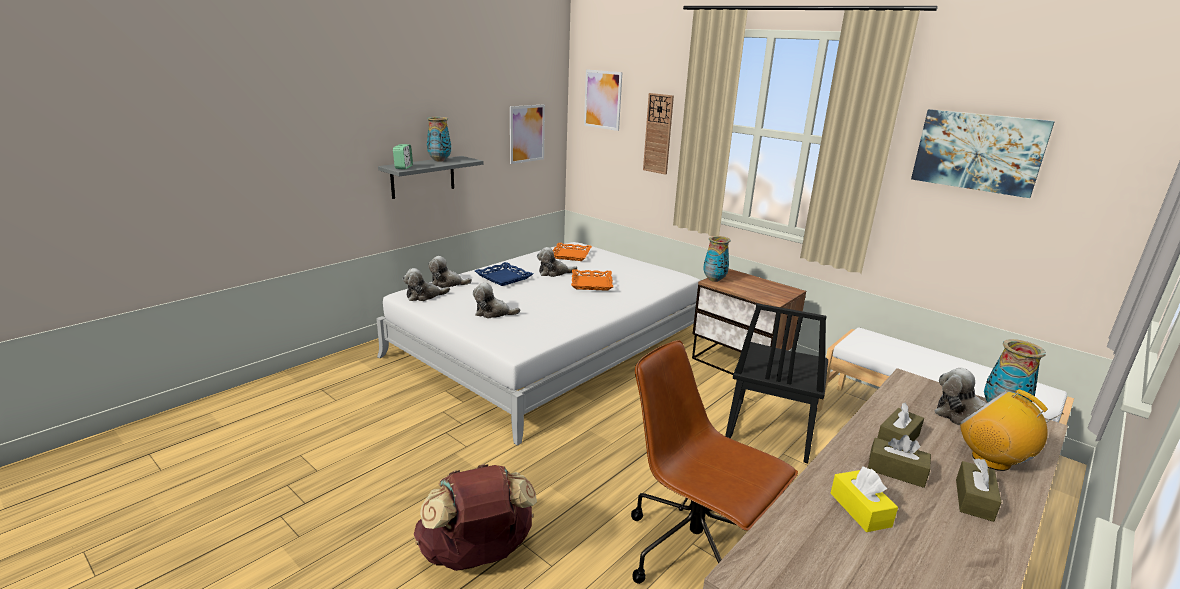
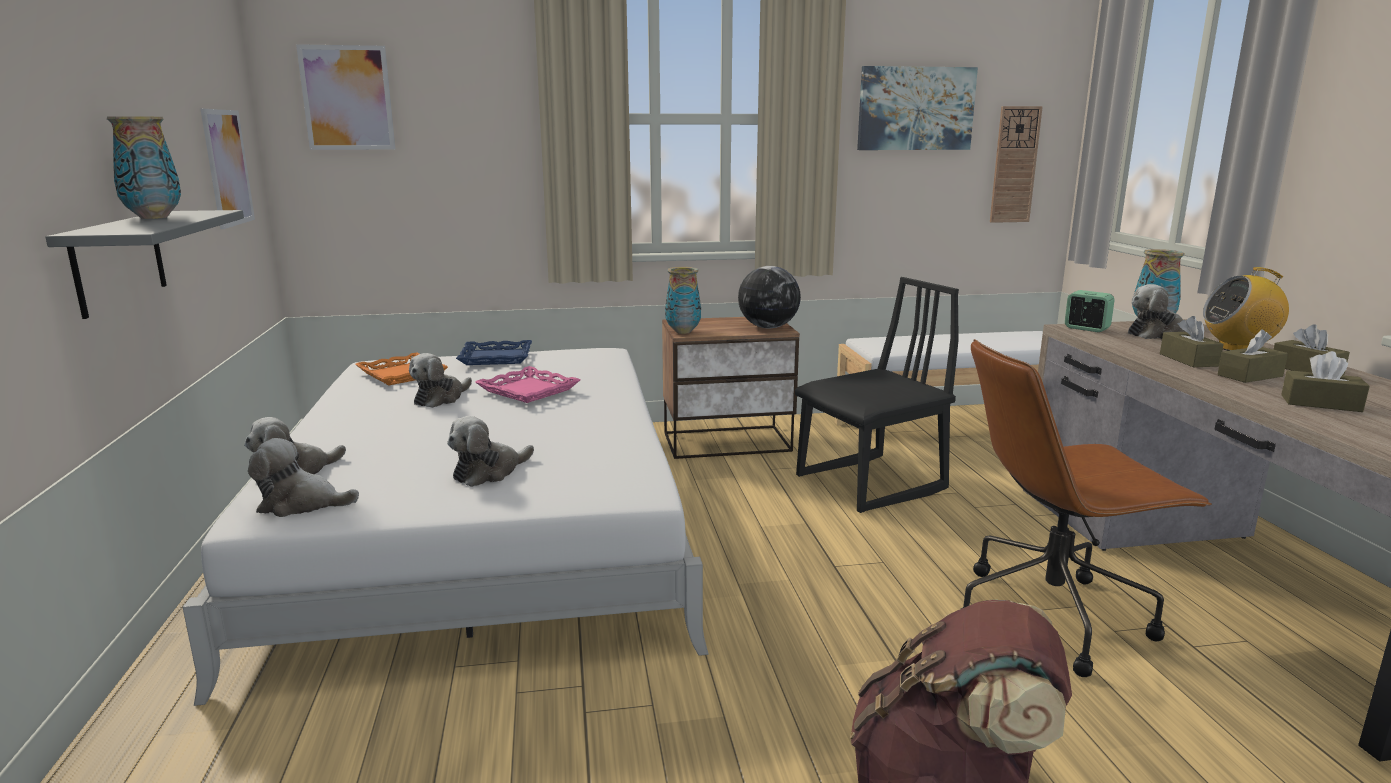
camera: 50 degrees left, 5 degrees down
(403, 167) = (127, 229): alarm clock -> alarm clock (1086, 329)
(424, 296) = (301, 504): plush toy -> plush toy turned 75 degrees clockwise
(504, 277) = (382, 429): blue tray -> blue tray (496, 358)
(591, 283) = (527, 391): orange tray -> pink tray
(658, 134) = (481, 144): wall clock -> wall clock (1014, 165)
(769, 431) = (871, 484): black chair -> black chair turned 90 degrees counterclockwise
(771, 296) = (768, 327): none -> globe
(860, 510) = (1320, 403): yellow tissue box -> brown tissue box

